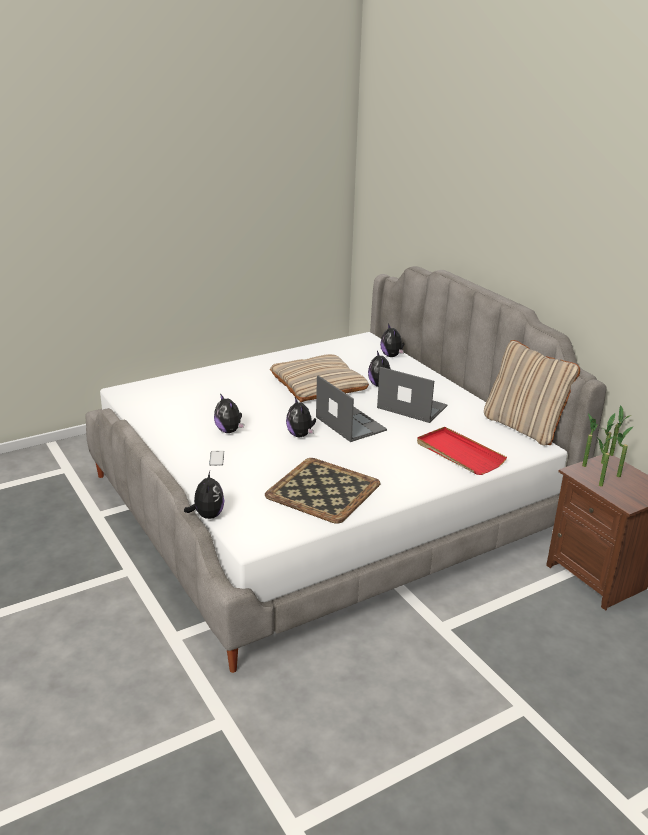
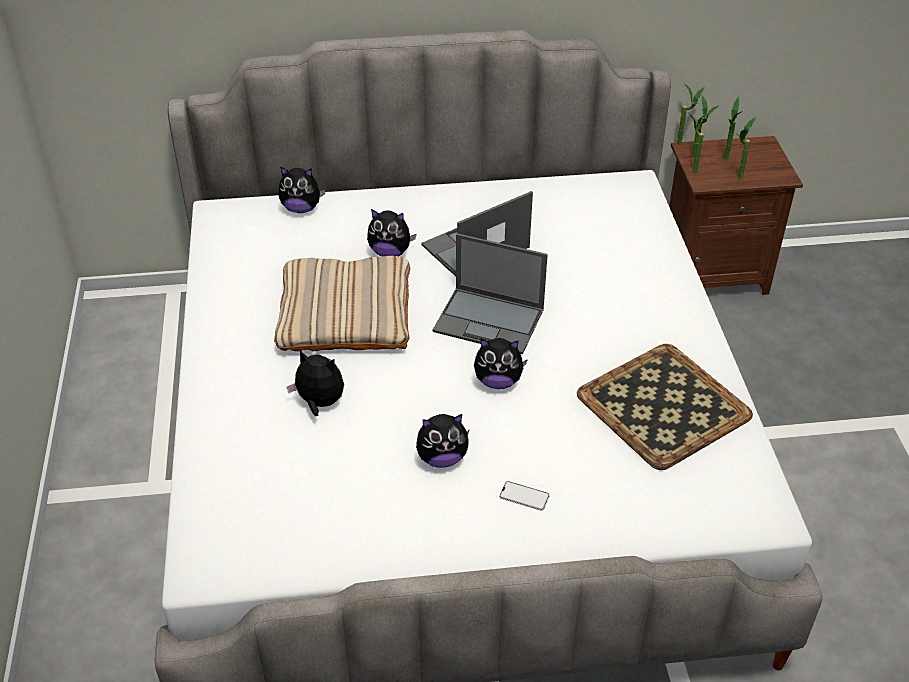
camera: 65 degrees left, 15 degrees up
(207, 515) = (687, 549): plush toy -> plush toy (319, 403)
(350, 423) = (490, 320): laptop -> laptop turned 150 degrees counterclockwise
(459, 453) = (622, 252): red tray -> none
(524, 427) = (582, 177): beige pillow -> none

